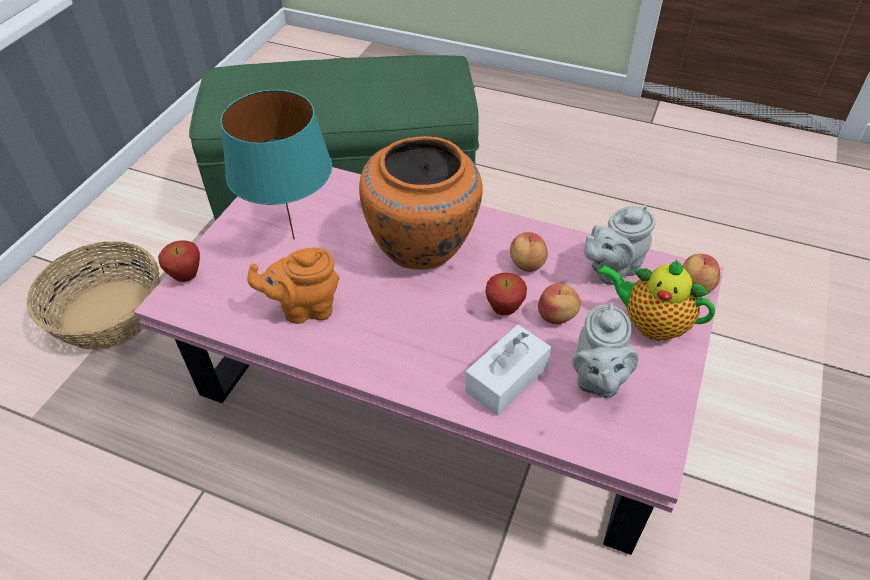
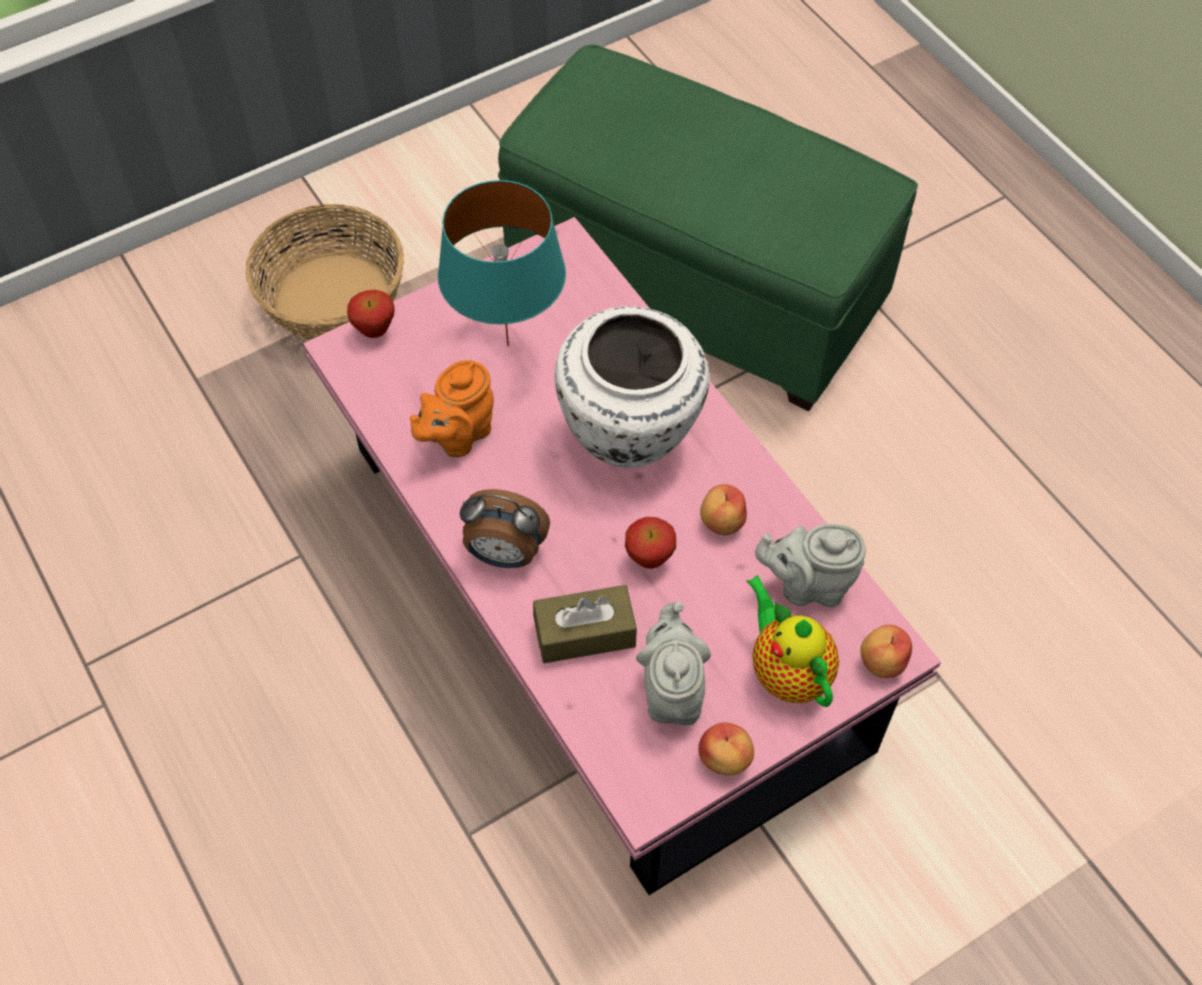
camera: 35 degrees right, 10 degrees up
(305, 308) = (458, 435): orange teapot -> orange teapot turned 75 degrees counterclockwise
(405, 362) = (505, 554): none -> alarm clock
(423, 248) = (630, 436): orange vase -> white vase
(506, 379) = (585, 633): white tissue box -> brown tissue box
(557, 316) = (697, 600): apple -> apple (724, 759)
(597, 379) = (672, 691): grey teapot -> grey teapot turned 135 degrees clockwise

